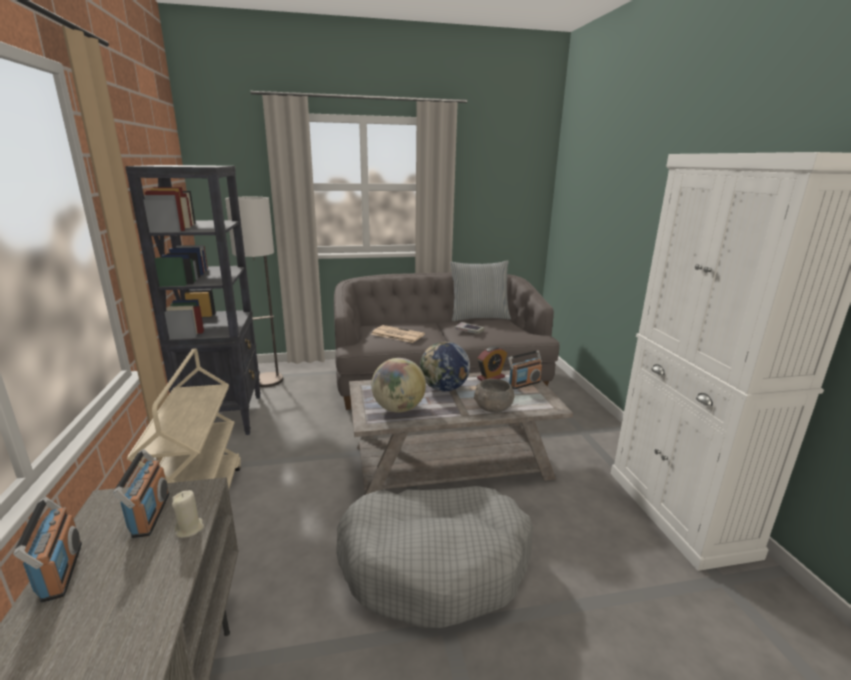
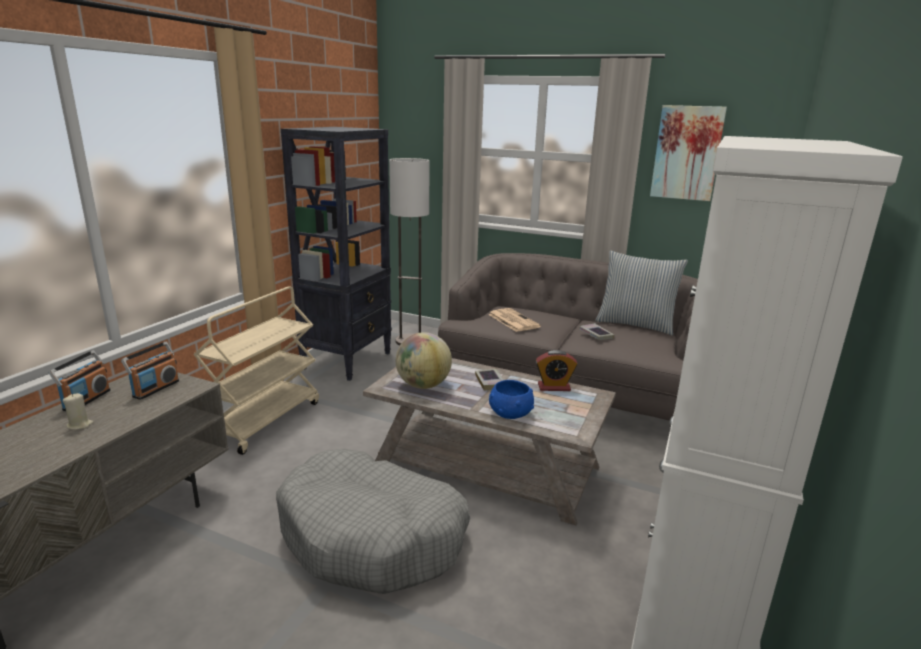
camera: 35 degrees right, 0 degrees up
(189, 529) = (161, 404): beige candle -> beige candle (80, 425)
(444, 389) = (490, 382): globe -> book
(484, 179) = (686, 153): none -> picture
(492, 408) = (510, 413): grey bowl -> blue bowl
(524, 384) = (581, 403): radio -> none

